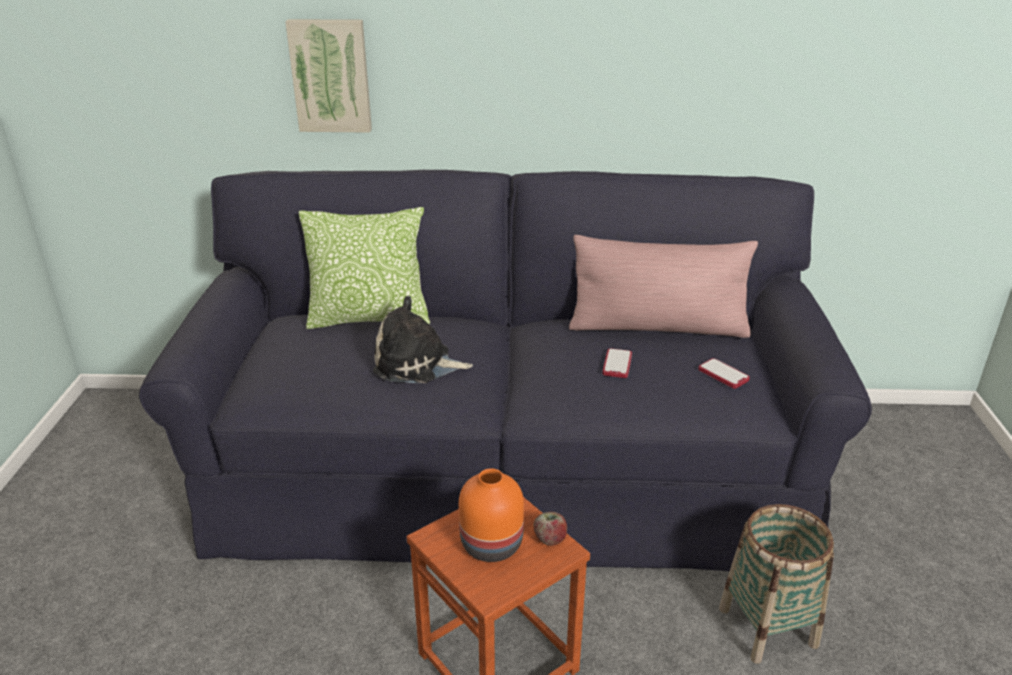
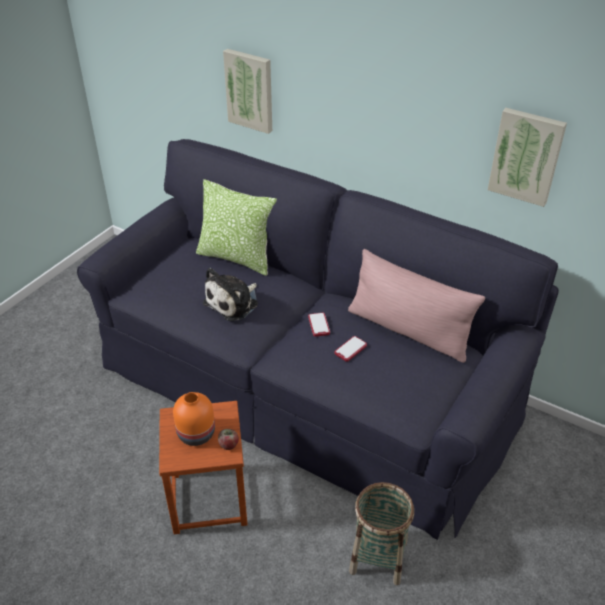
camera: 30 degrees right, 10 degrees up
(417, 364) = (233, 303): plush toy -> plush toy turned 90 degrees counterclockwise
(723, 375) = (412, 384): phone -> phone (319, 325)
(743, 63) = (526, 156): none -> picture

